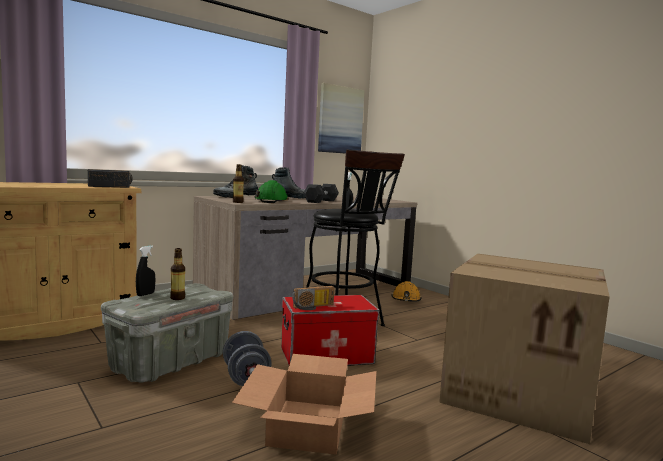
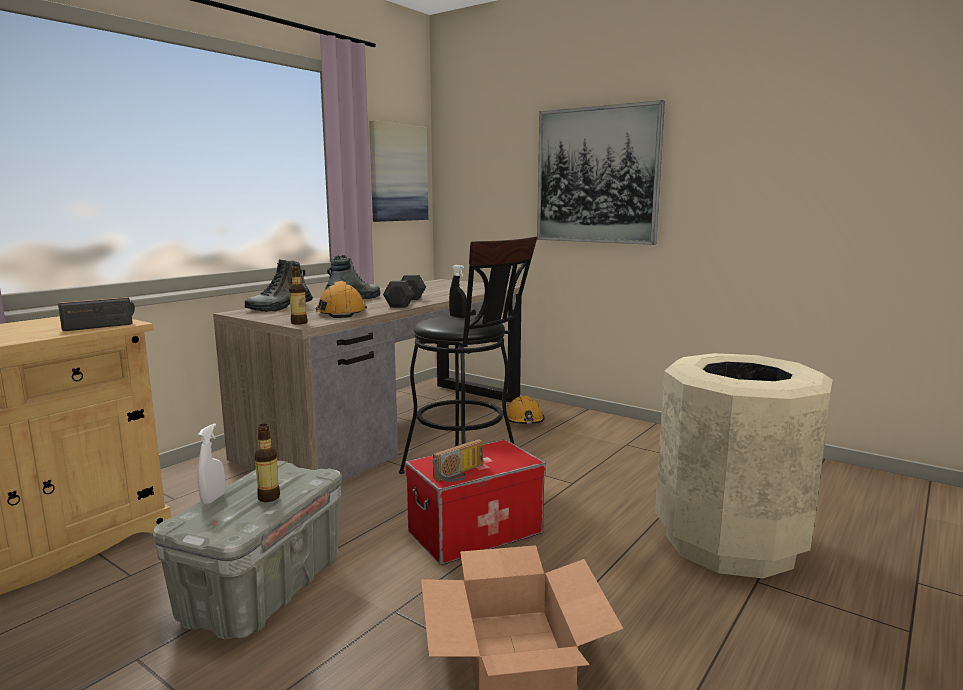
camera: 15 degrees left, 5 degrees up
(145, 294) = (213, 499): black spray bottle -> white spray bottle
(245, 377) = (387, 592): grey dumbbell -> none
(271, 201) = (341, 312): green hard hat -> orange hard hat
(476, 122) = (597, 175): none -> picture
(520, 393) = (730, 542): cardboard box -> beige trash can

